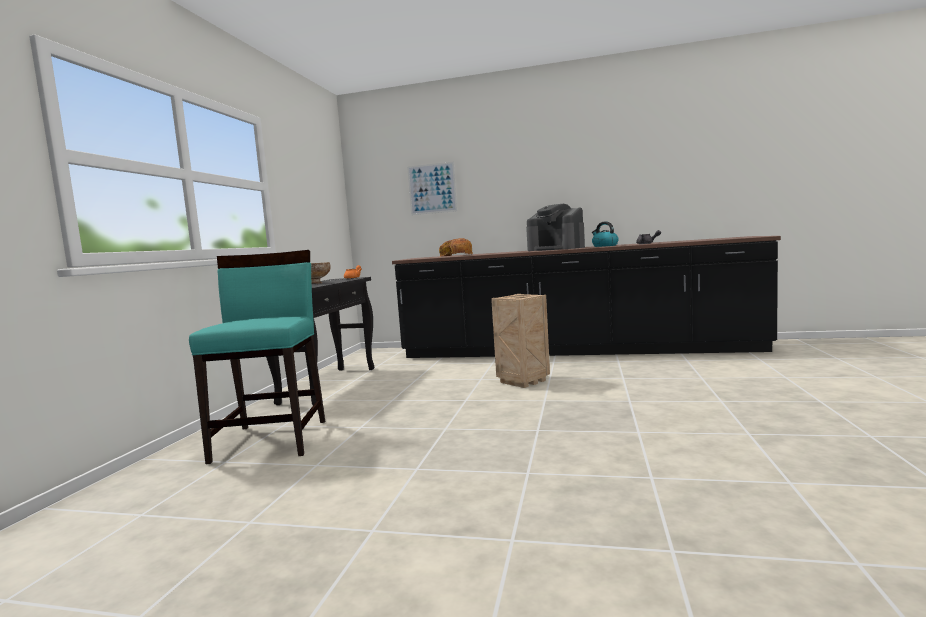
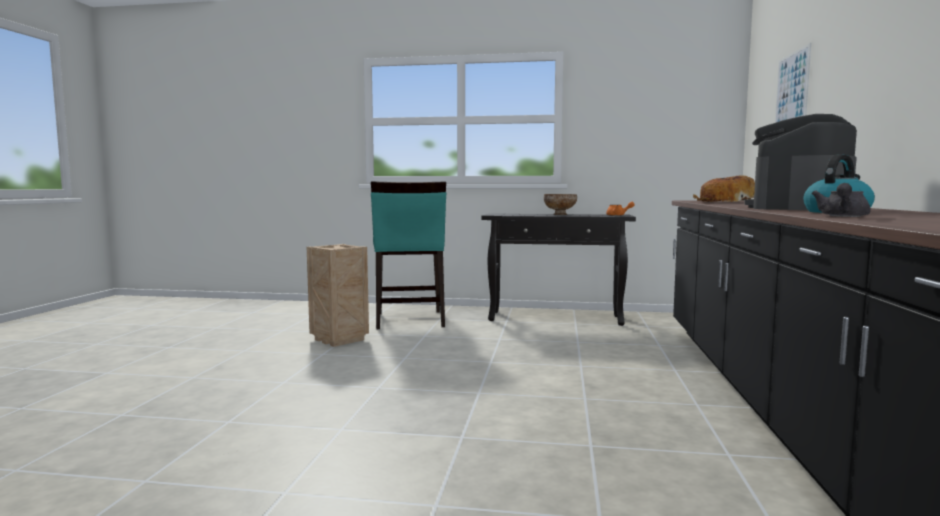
camera: 85 degrees right, 0 degrees up
(272, 440) = (409, 320): turquoise chair -> turquoise chair turned 90 degrees clockwise
(523, 381) = (570, 384): crate -> crate (340, 340)

